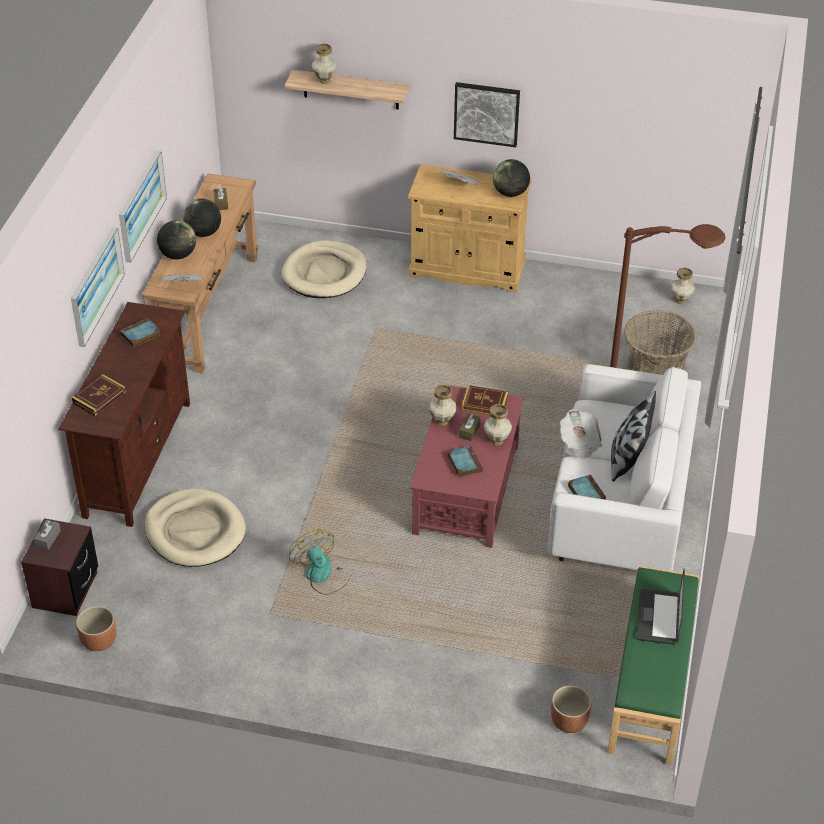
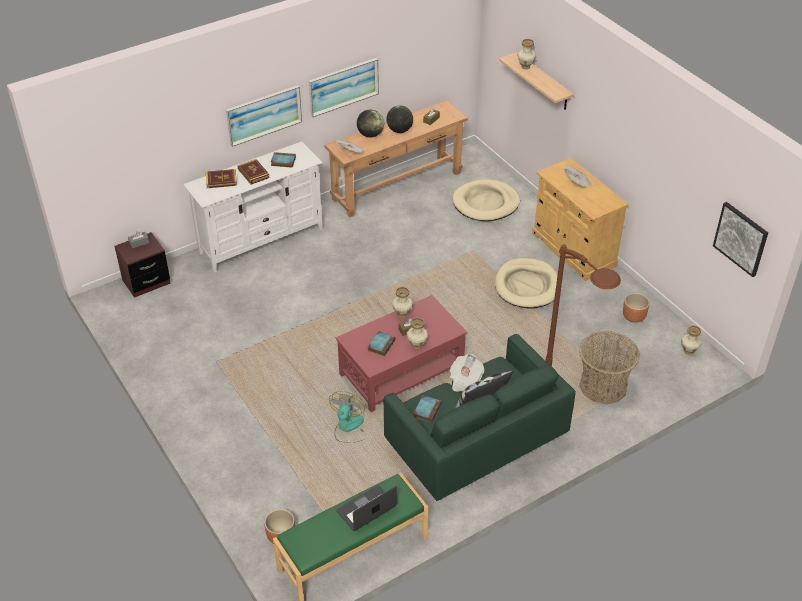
camera: 45 degrees right, 0 degrees up
(99, 641) = (127, 317): brown planter -> brown planter (634, 317)
(137, 458) = (261, 240): brown tv stand -> white tv stand
(195, 531) = (238, 295): beige dog bed -> beige dog bed (527, 286)
(323, 576) = (266, 362): fan -> fan (348, 428)
(484, 403) = (440, 320): book -> book (253, 173)
(486, 113) = (611, 138): picture -> picture (741, 238)
(510, 193) = (602, 204): globe -> none
(619, 507) = (474, 443): white sofa -> green sofa

